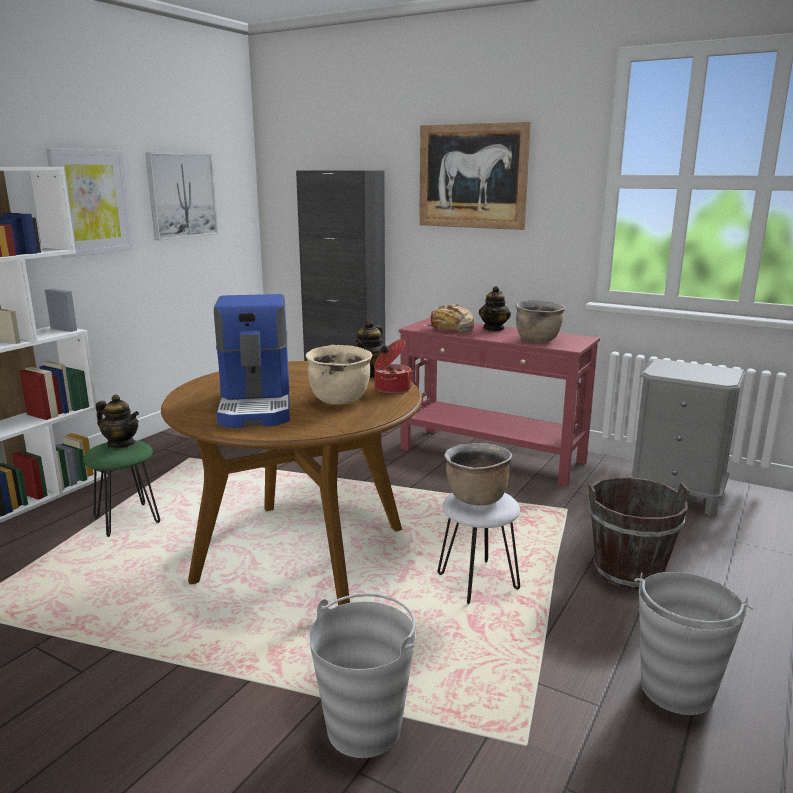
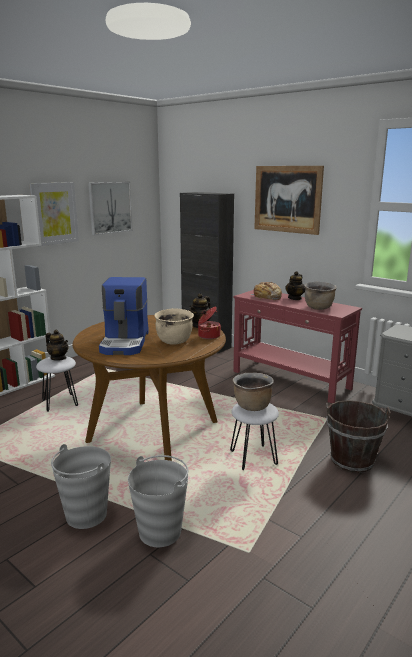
camera: 10 degrees right, 0 degrees up
(127, 521) = (60, 403): green stool -> white stool
(676, 690) = (353, 534): grey bucket -> grey bucket (86, 515)

